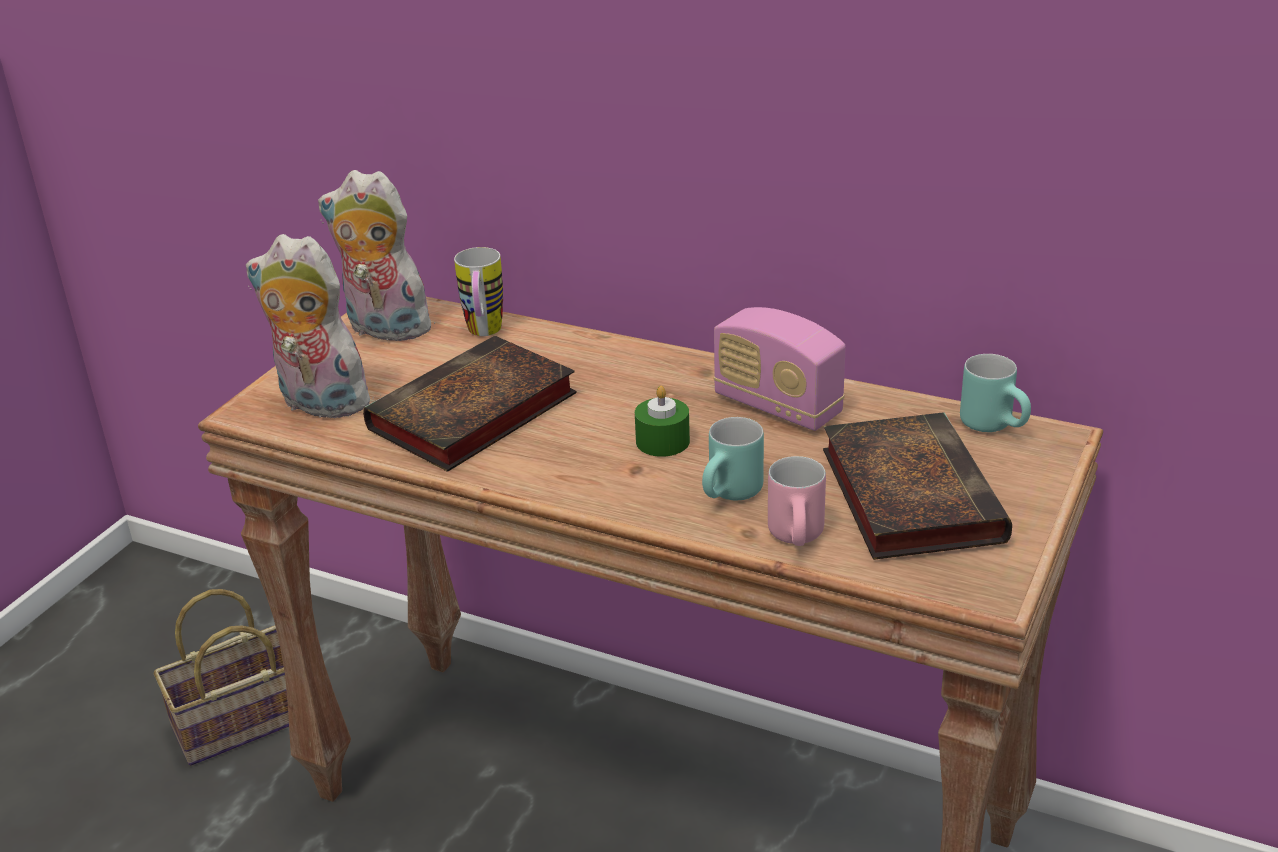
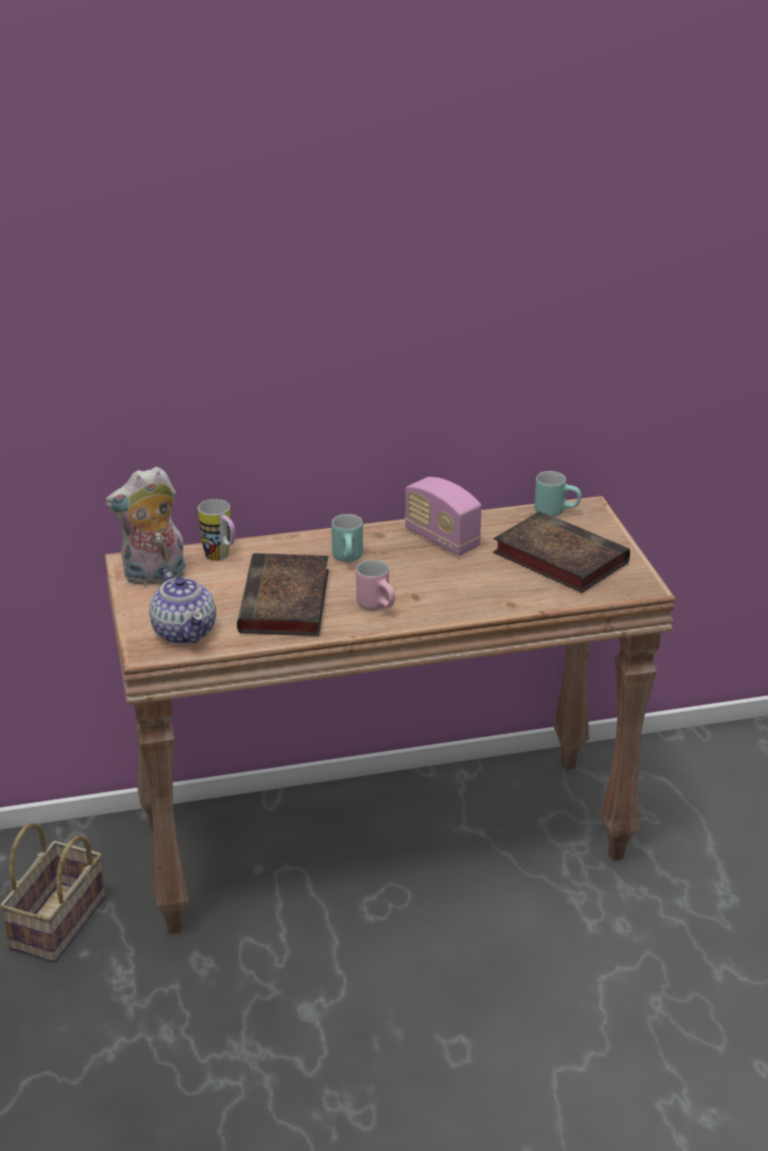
camera: 40 degrees left, 0 degrees up
(318, 404) = (184, 631): plush toy -> teapot
(662, 441) = (409, 578): green candle -> none
(732, 496) = (480, 590): turquoise mug -> turquoise mug (350, 559)
(777, 406) = (441, 539): radio -> radio turned 45 degrees clockwise
(800, 539) = (537, 597): pink mug -> pink mug (379, 606)

